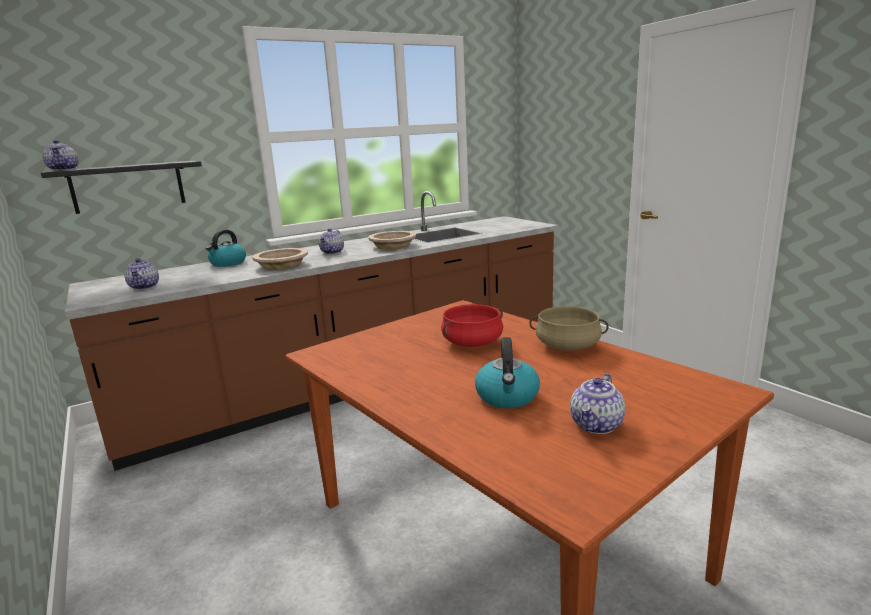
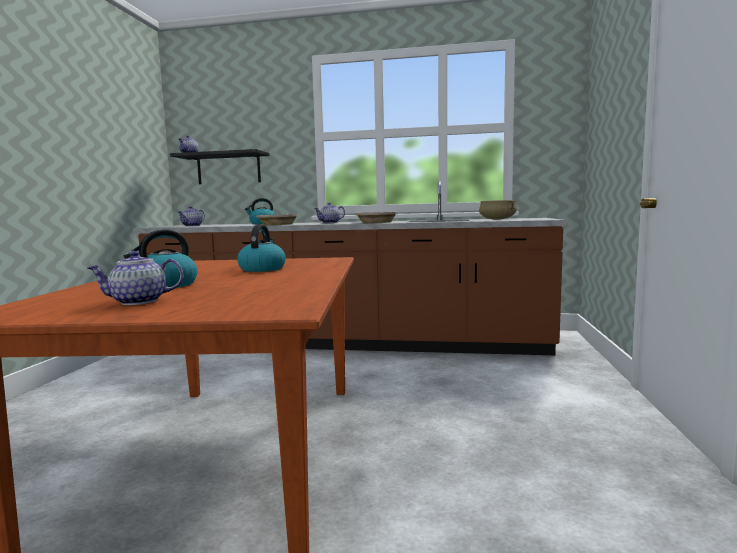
camera: 40 degrees right, 10 degrees down
(472, 343) = (262, 269): red cooking pot -> kettle
(567, 346) = (303, 277): beige cooking pot -> beige cooking pot (497, 219)

